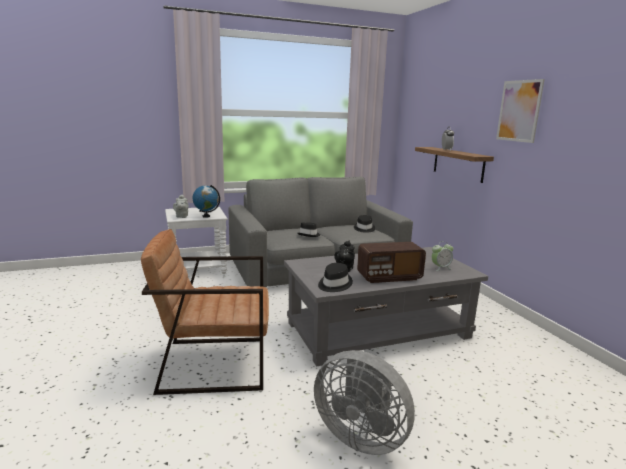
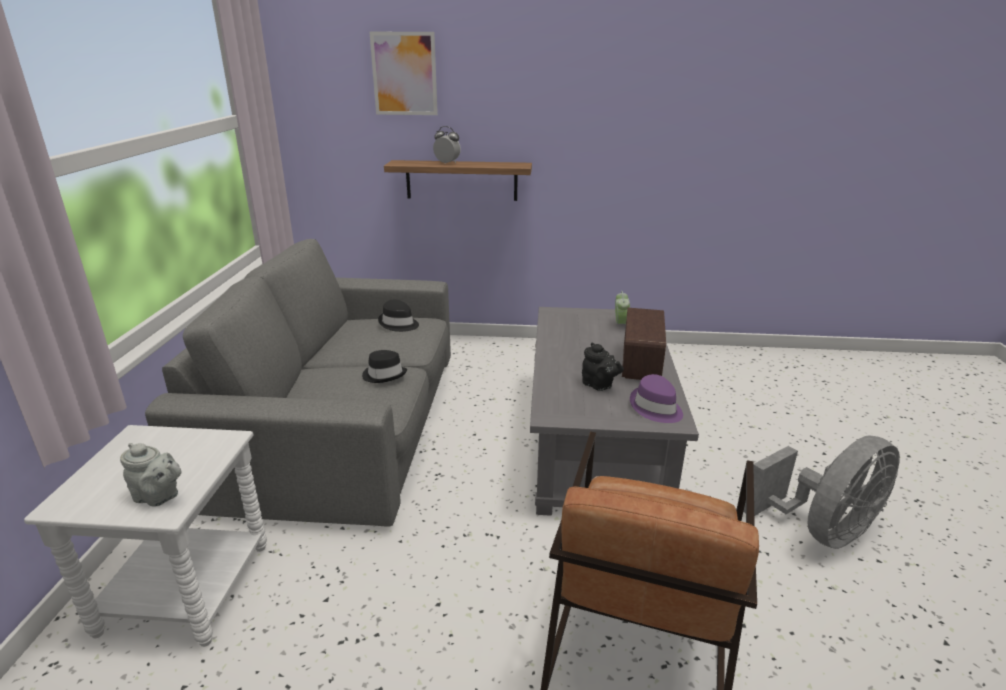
camera: 65 degrees left, 10 degrees up
(206, 216) = (205, 457): globe -> none
(334, 284) = (655, 408): black hat -> purple hat
(519, 111) = (566, 99): picture -> picture (404, 74)

